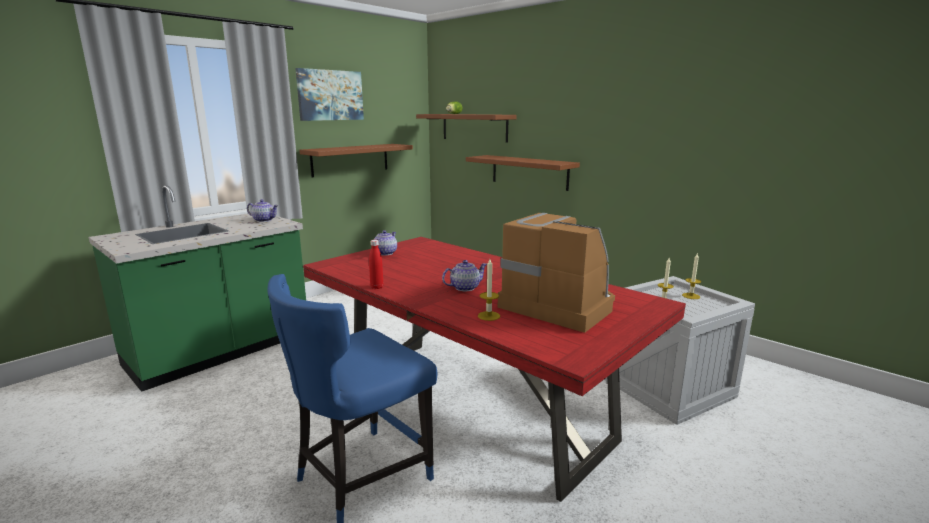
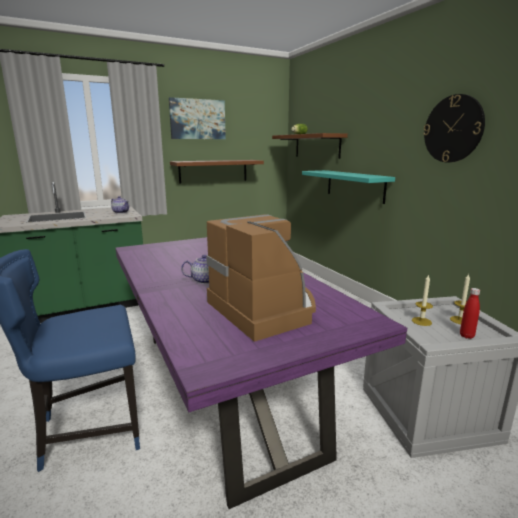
camera: 20 degrees right, 0 degrees up
(377, 287) = (138, 271): red bottle -> red bottle (466, 336)
(385, 253) = (185, 244): teapot -> none
(471, 405) = (222, 388): red dining table -> purple dining table
(488, 316) = (188, 309): candle -> none
(529, 172) = (355, 185): brown shelf -> turquoise shelf
(641, 116) = (453, 129): none -> wall clock

